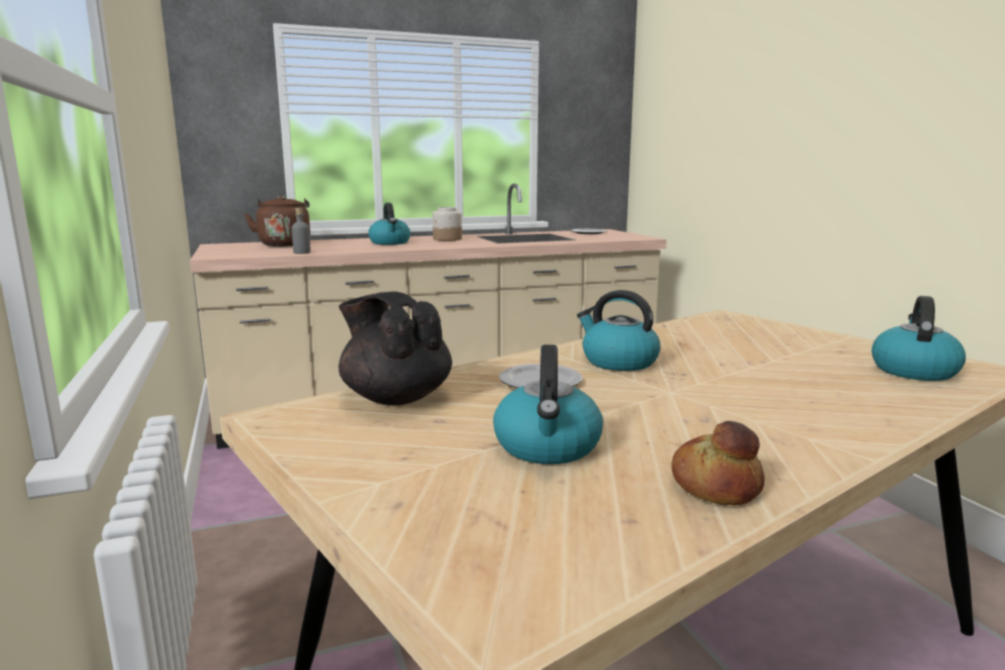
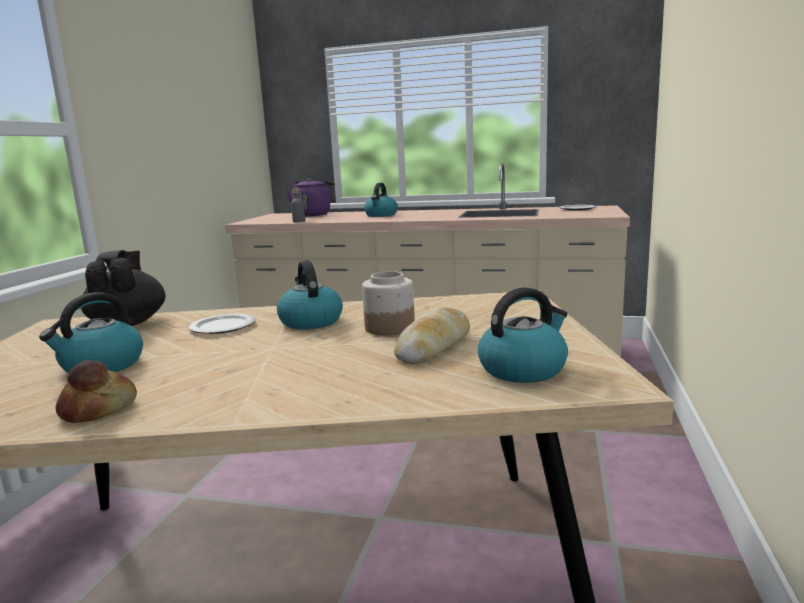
camera: 35 degrees right, 0 degrees up
(284, 244) = (313, 215): brown kettle -> purple kettle
(447, 239) = (432, 213): jar -> jar (389, 328)
(799, 365) = (434, 346): none -> bread

